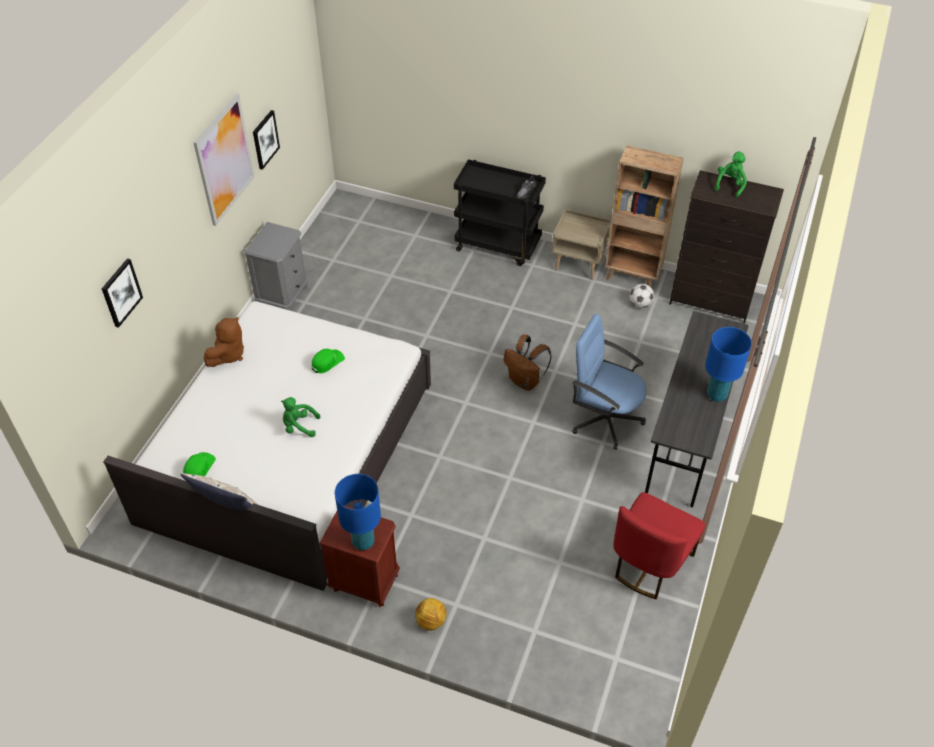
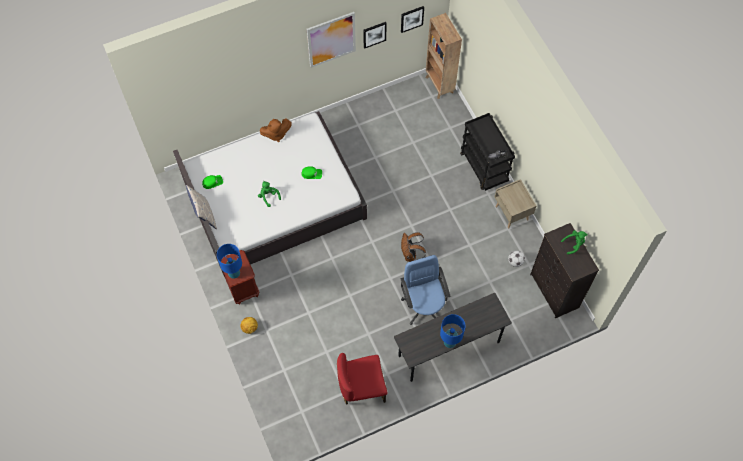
camera: 45 degrees right, 15 degrees up
(121, 292) = (224, 82): picture -> picture (412, 18)
(283, 296) = (352, 113): grey nightstand -> none
(632, 276) = (531, 243): brown bookcase -> brown bookcase (439, 85)

